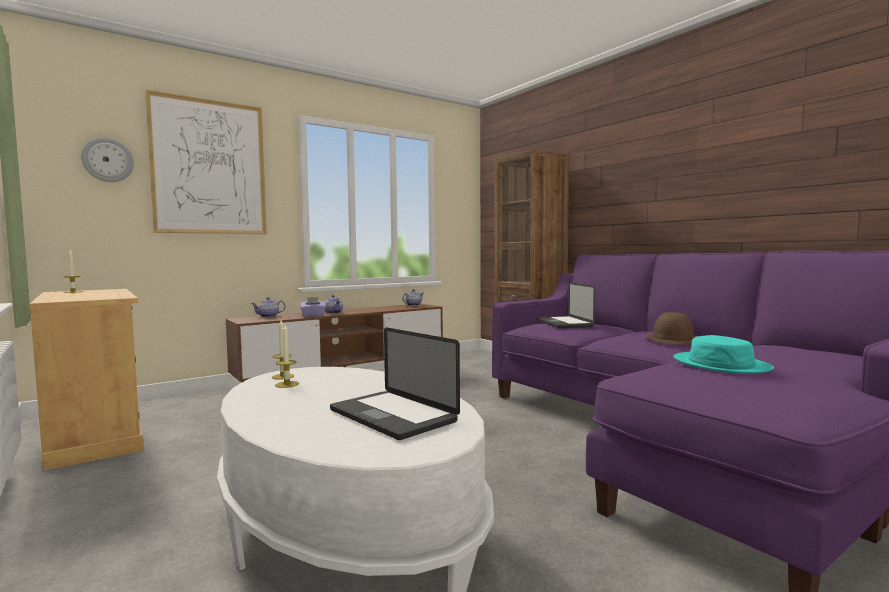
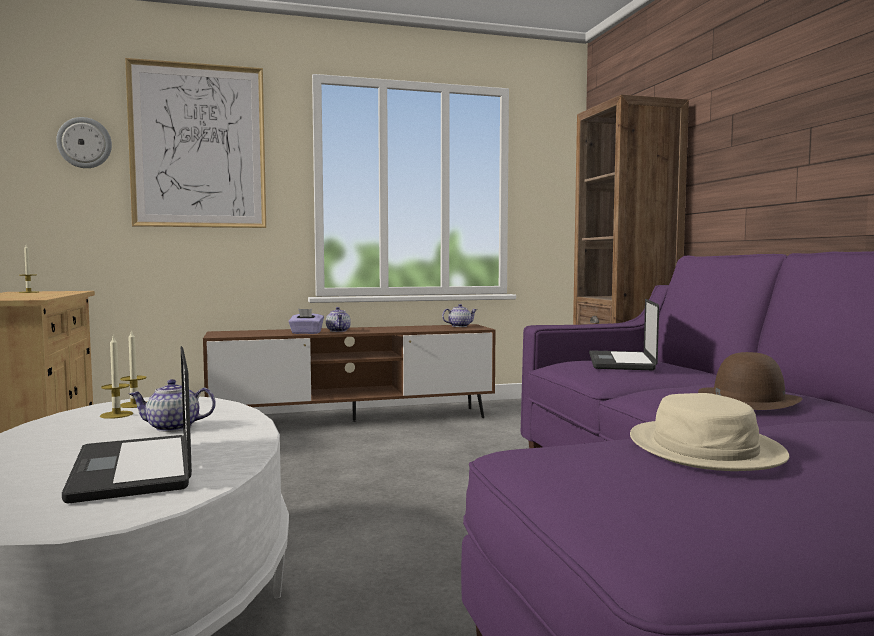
camera: 20 degrees right, 0 degrees up
(268, 316) = (256, 331): teapot -> teapot (172, 428)
(721, 364) = (705, 448): turquoise hat -> beige hat

